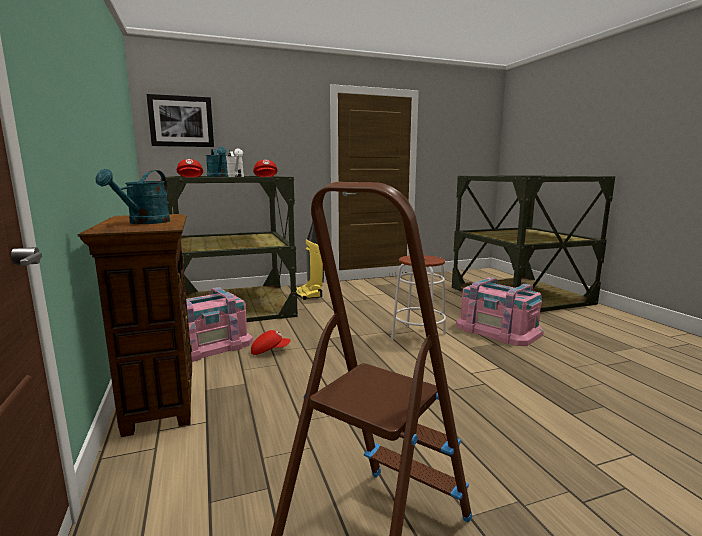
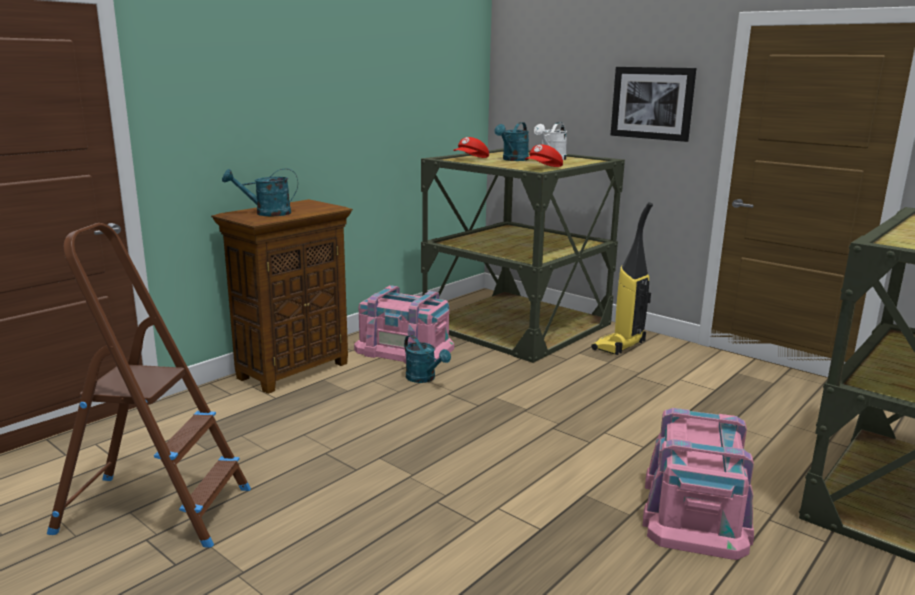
camera: 60 degrees right, 5 degrees up
(181, 121) = (532, 79): picture -> picture (652, 103)
(270, 351) = (424, 378): red cap -> turquoise watering can
(418, 336) = (573, 449): white stool -> none

